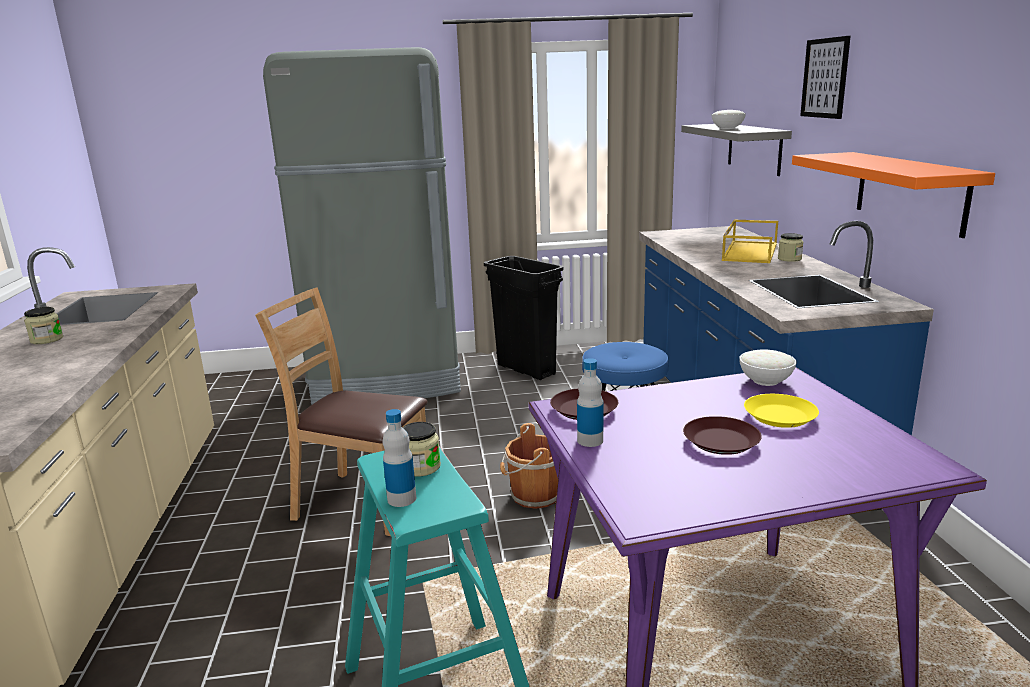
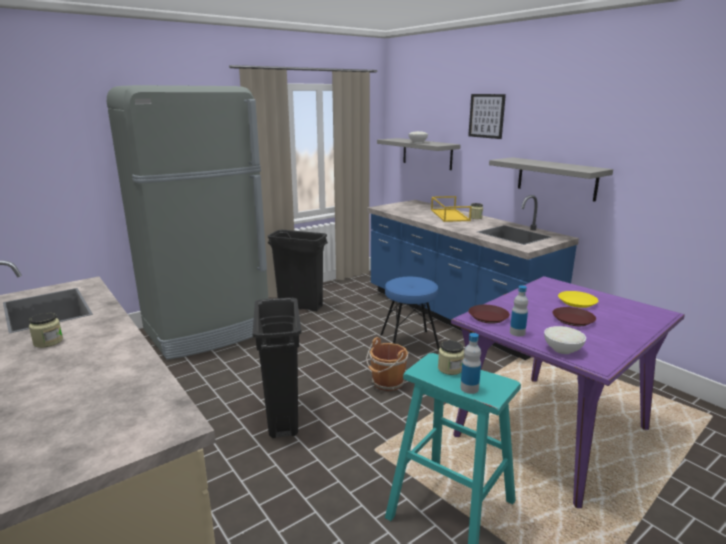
camera: 30 degrees left, 0 degrees up
(361, 503) = (282, 417): brown chair -> black trash can
(766, 381) = (545, 286): white bowl -> white bowl (563, 350)
(910, 191) = (556, 178): orange shelf -> grey shelf

